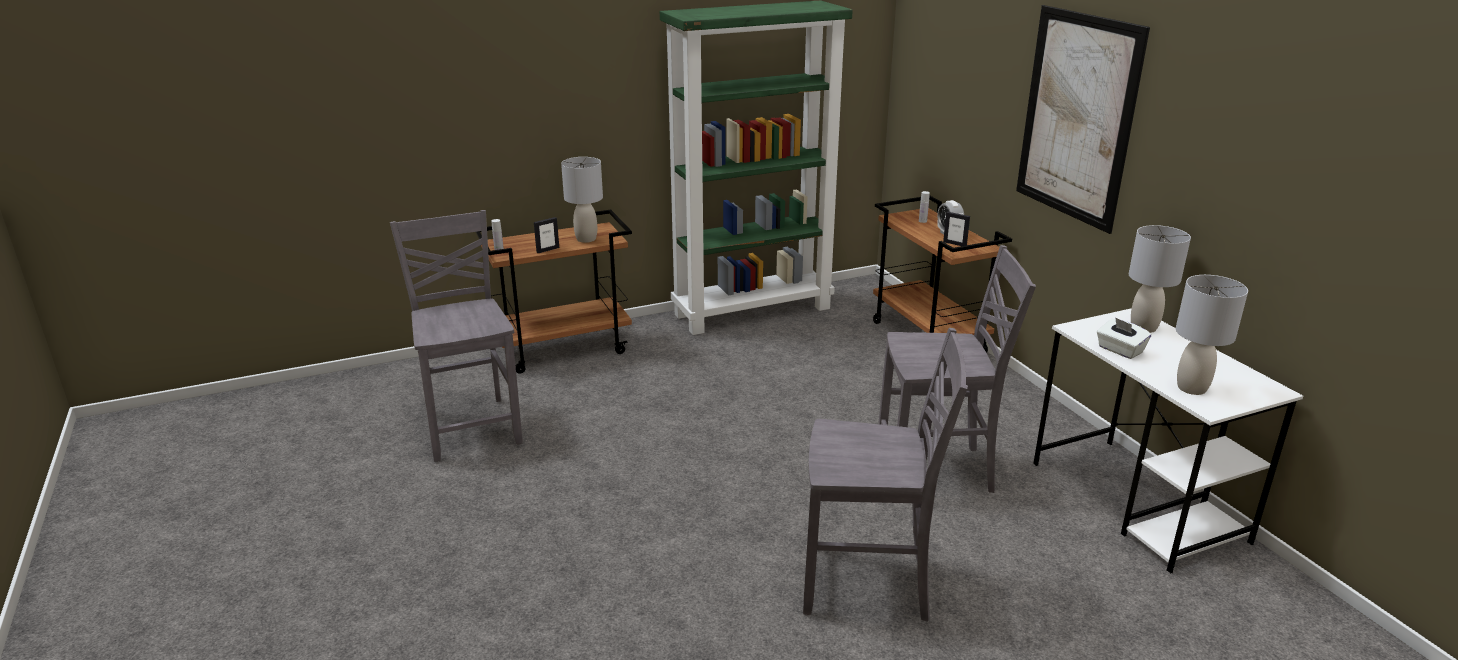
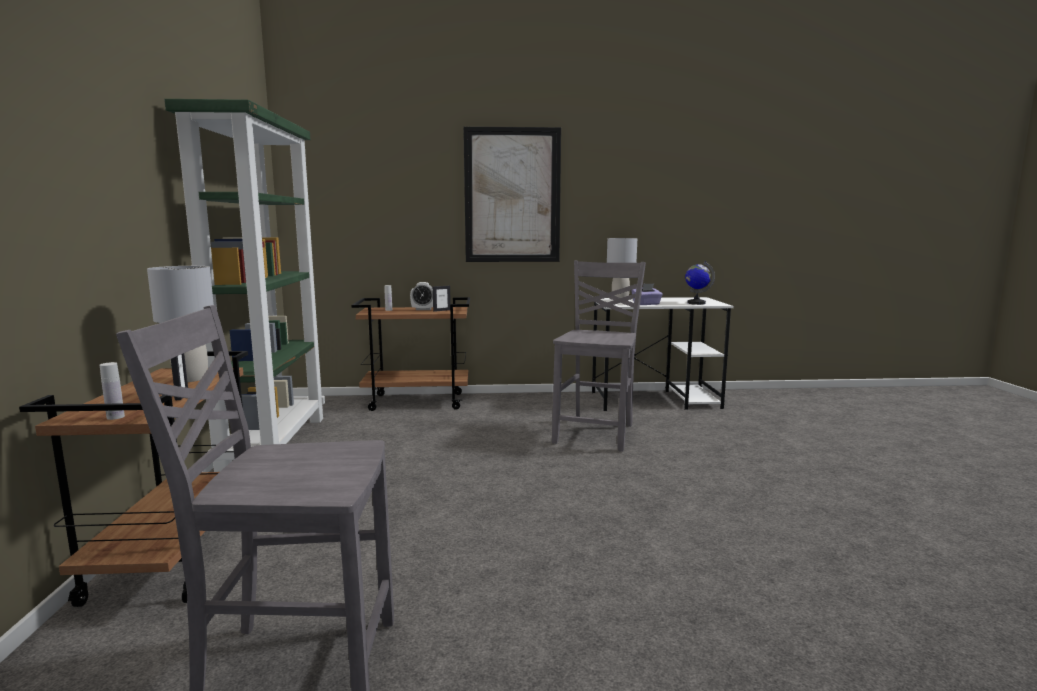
camera: 70 degrees left, 15 degrees down
(868, 584) = (730, 478): grey chair -> none
(1119, 350) = (646, 304): white tissue box -> purple tissue box
(1191, 388) = (696, 303): grey table lamp -> globe

